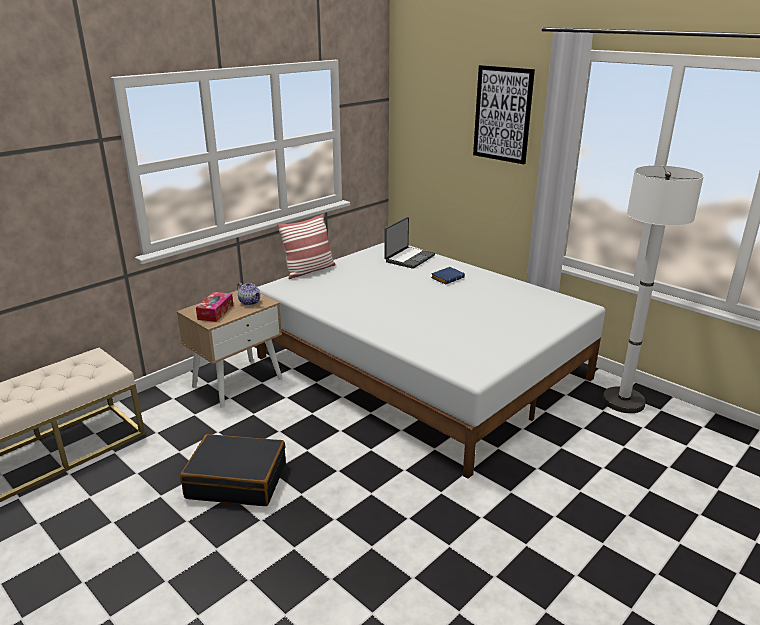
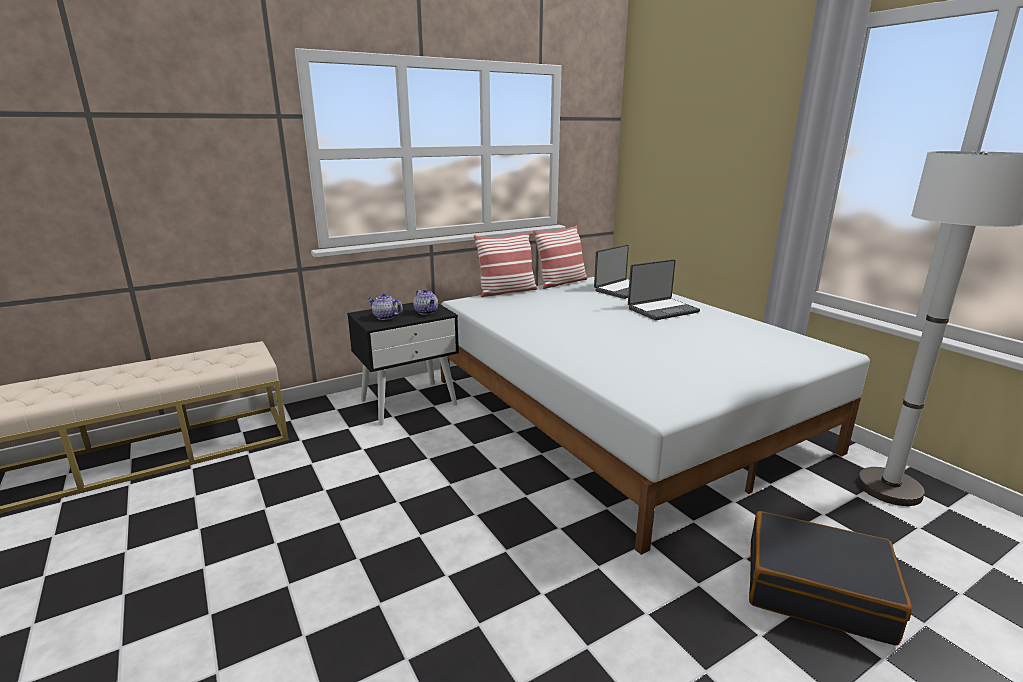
camera: 15 degrees right, 5 degrees down
(215, 312) = (385, 317): tissue box -> teapot
(237, 480) = (355, 506): black suitcase -> black suitcase (816, 589)
(238, 382) = (409, 402): beige nightstand -> black nightstand
(352, 255) = (561, 283): none -> pillow
(447, 278) = (662, 310): blue book -> laptop
(502, 114) = (747, 117): picture -> none

